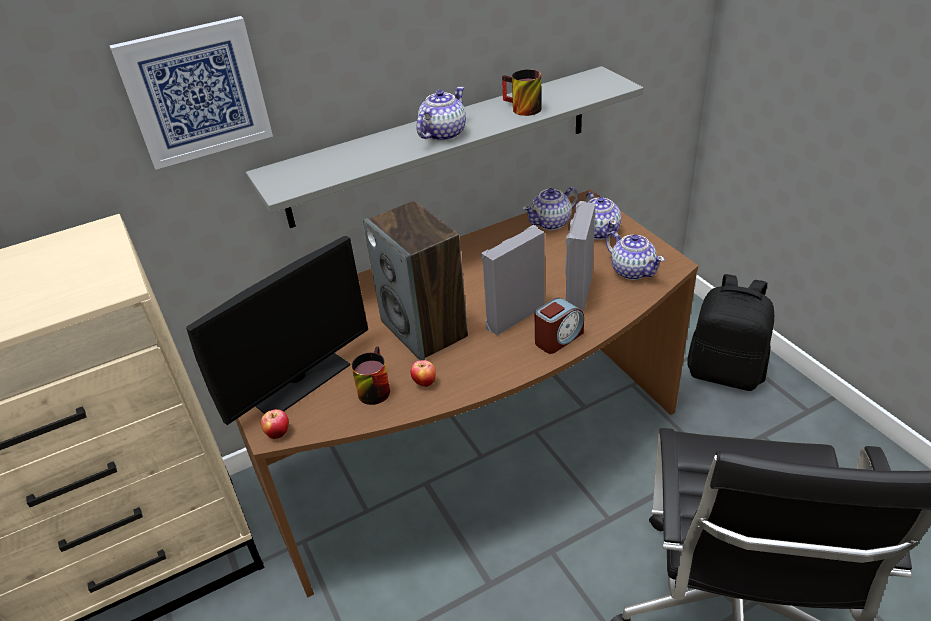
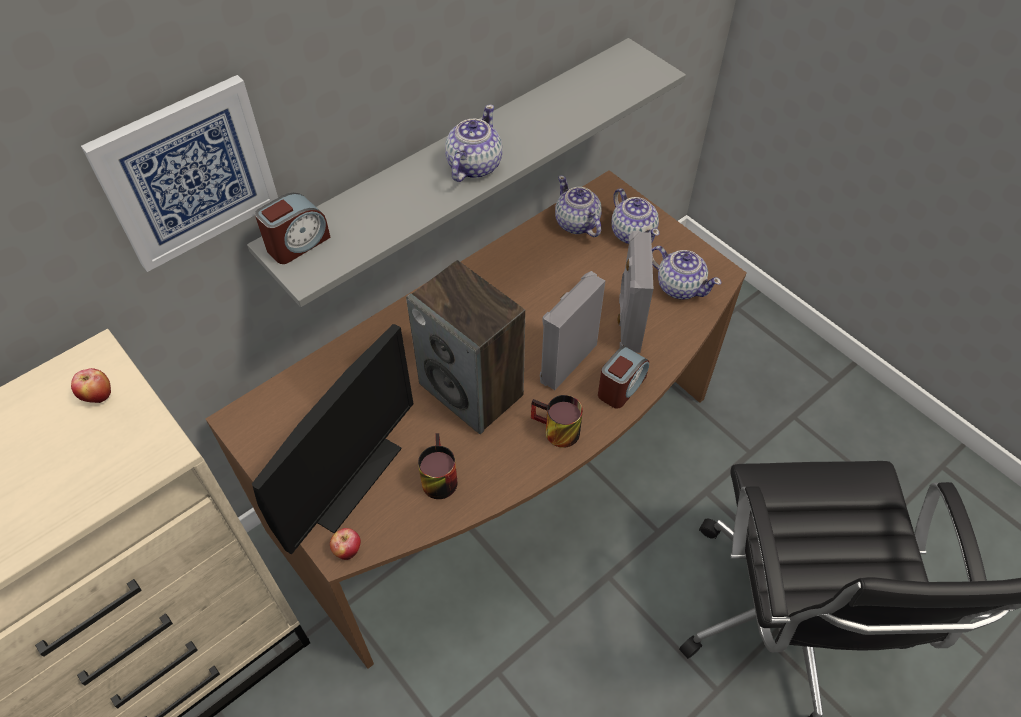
camera: 15 degrees left, 15 degrees up
(283, 172) = (297, 243): none -> alarm clock
(424, 383) = (492, 463): apple -> apple (98, 396)
(521, 109) = (554, 118): mug -> mug (555, 432)
(551, 223) = (577, 224): teapot -> teapot turned 105 degrees clockwise
(725, 372) = (747, 344): black backpack -> none

